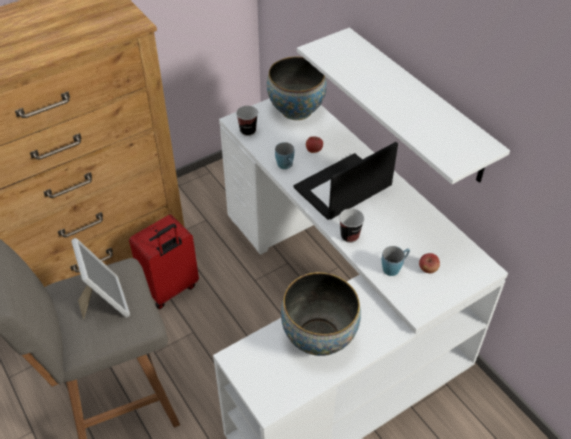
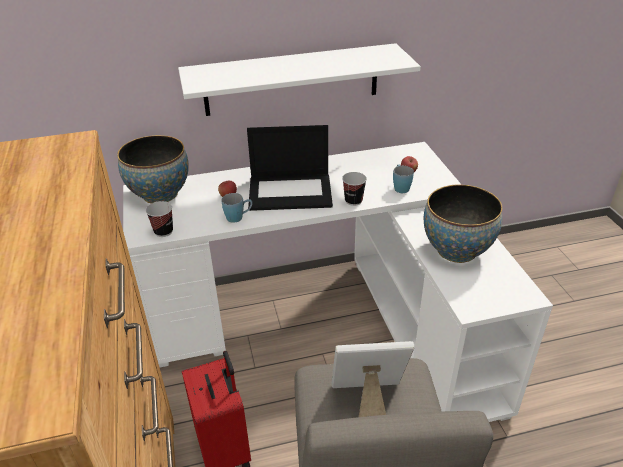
camera: 70 degrees left, 10 degrees down
(342, 188) = (291, 191): laptop -> laptop turned 75 degrees counterclockwise

